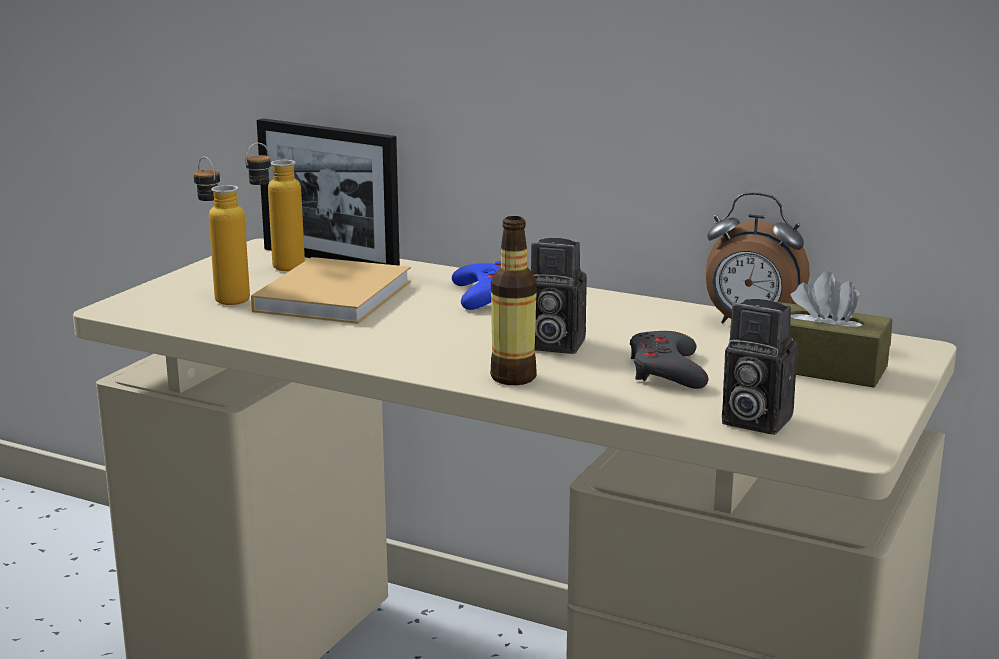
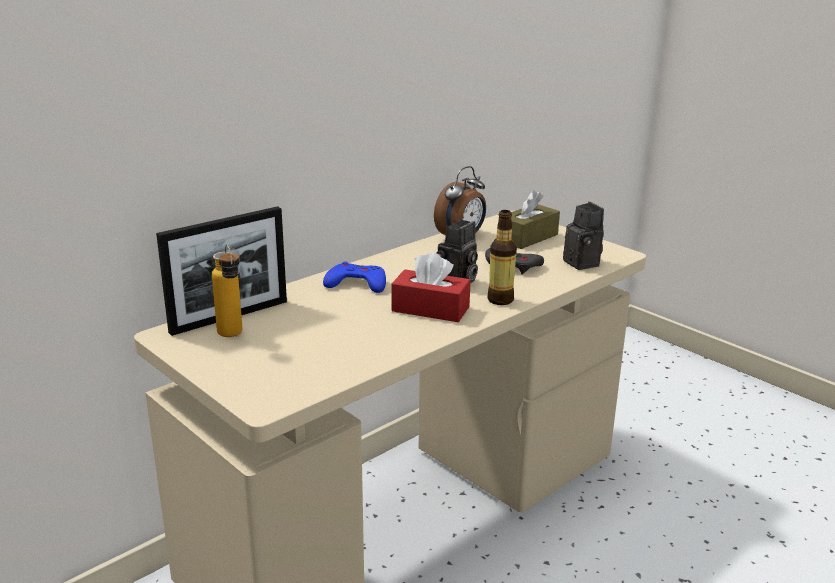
camera: 70 degrees left, 5 degrees up
(224, 297) = (278, 362): bottle -> none
(336, 295) = (312, 325): beige book -> none
(438, 342) = (430, 309): none -> red tissue box
(751, 420) = (584, 263): camera -> camera turned 75 degrees counterclockwise

